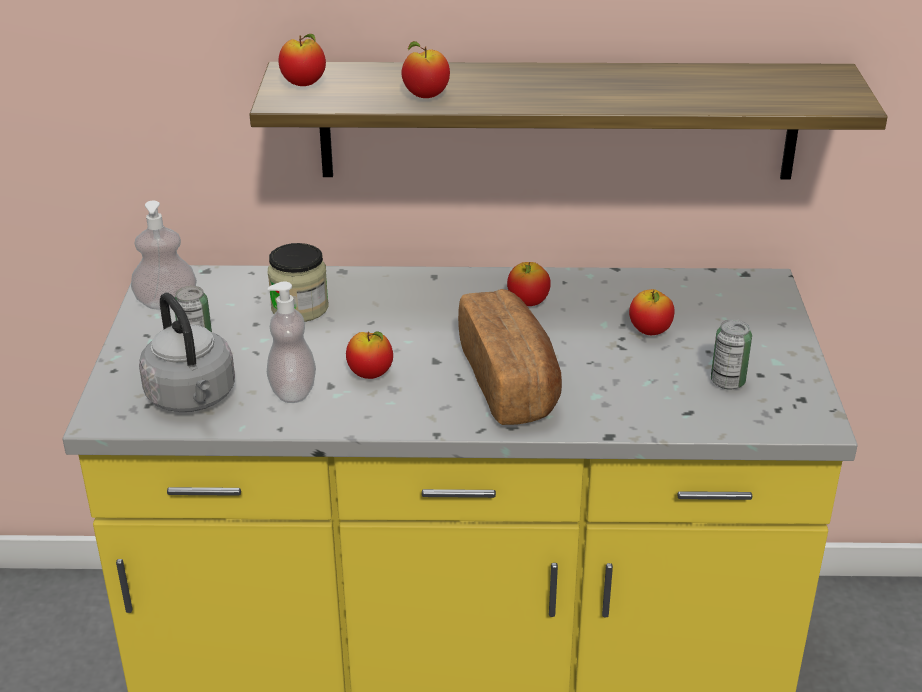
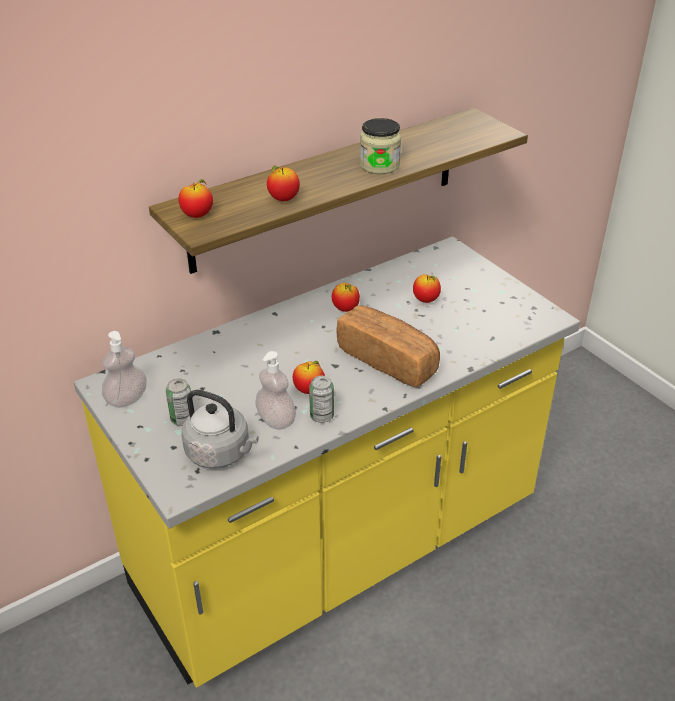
camera: 35 degrees left, 5 degrees up
(300, 308) = (218, 366): jar -> jar (379, 165)
(727, 382) = (492, 313): can -> can (322, 416)

